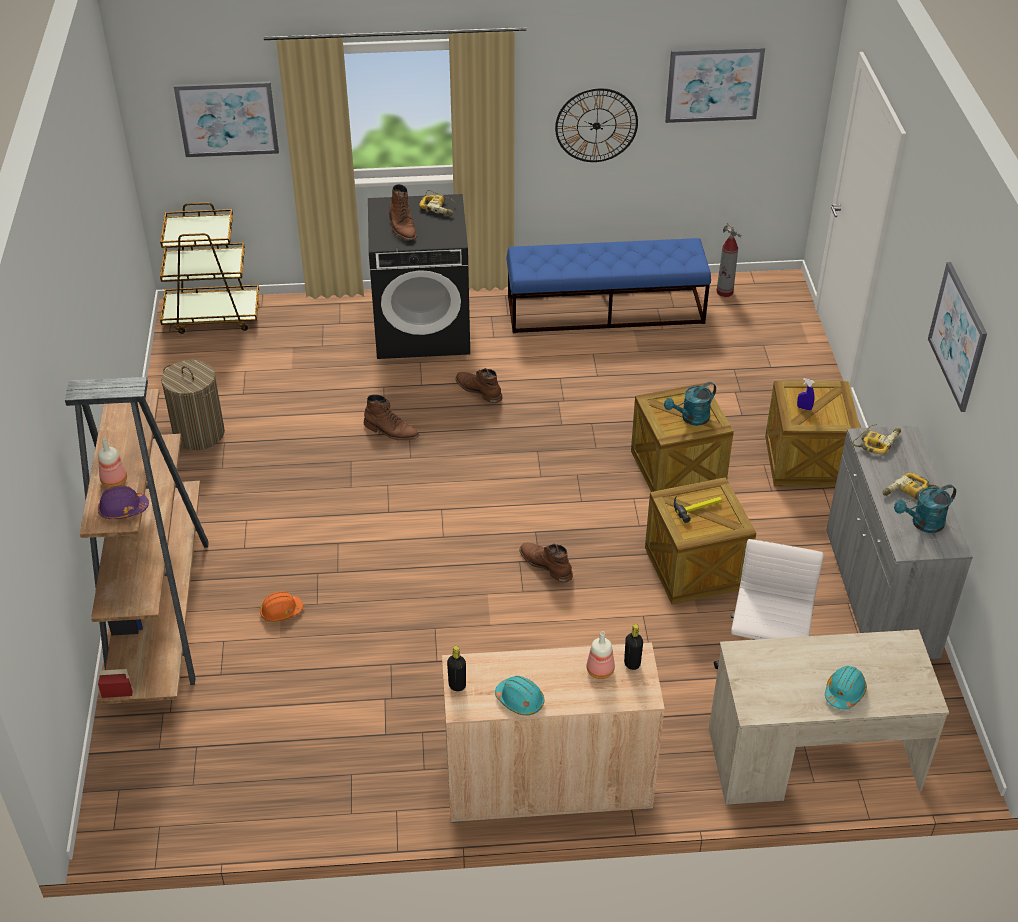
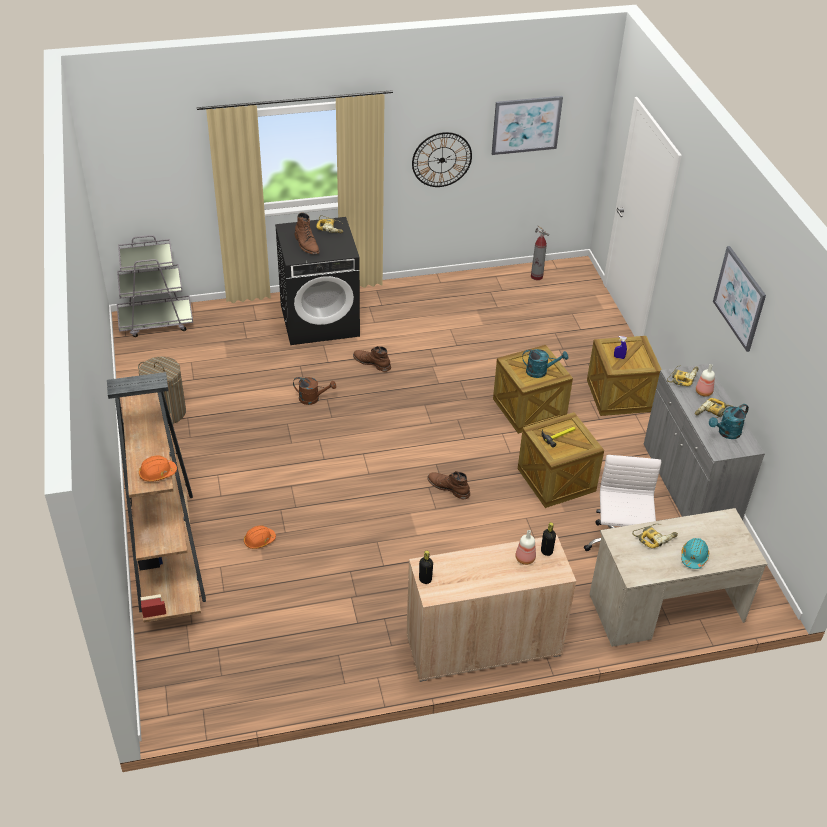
camera: 10 degrees left, 0 degrees up
(115, 481) = (145, 453): bottle -> bottle (704, 392)
(123, 509) = (157, 473): purple hard hat -> orange hard hat
(212, 315) = (156, 321): brown cart -> grey cart
(227, 119) = (166, 170): picture -> none
(391, 431) = (313, 399): brown boot -> brown watering can
(520, 700) = (473, 585): turquoise hard hat -> none
(606, 310) = (453, 296): blue bench -> none
(691, 418) = (540, 371): turquoise watering can -> turquoise watering can turned 135 degrees counterclockwise
(794, 659) = (654, 537): none -> power drill

